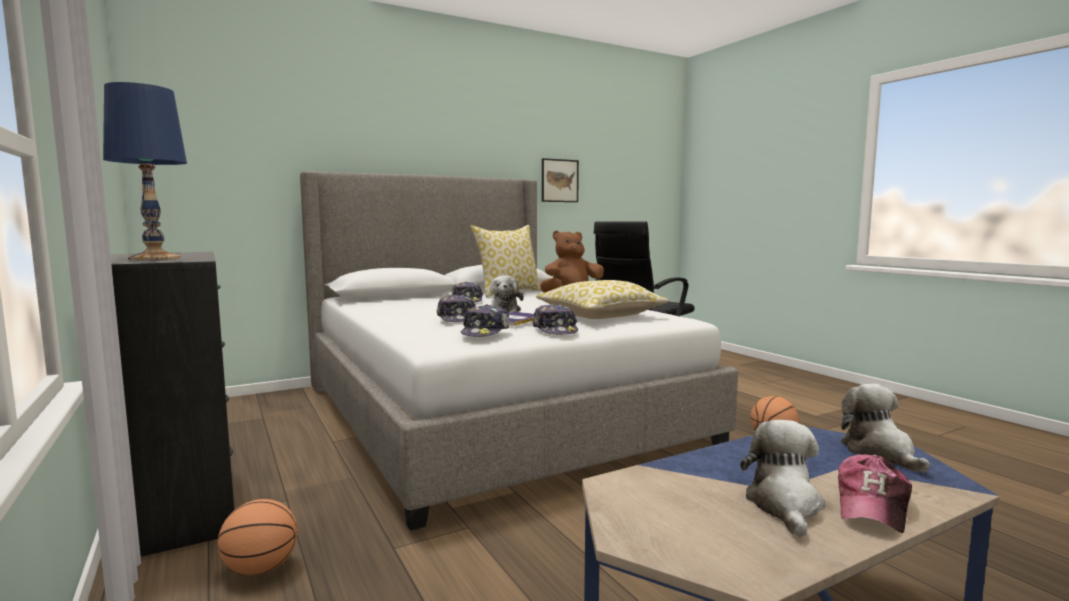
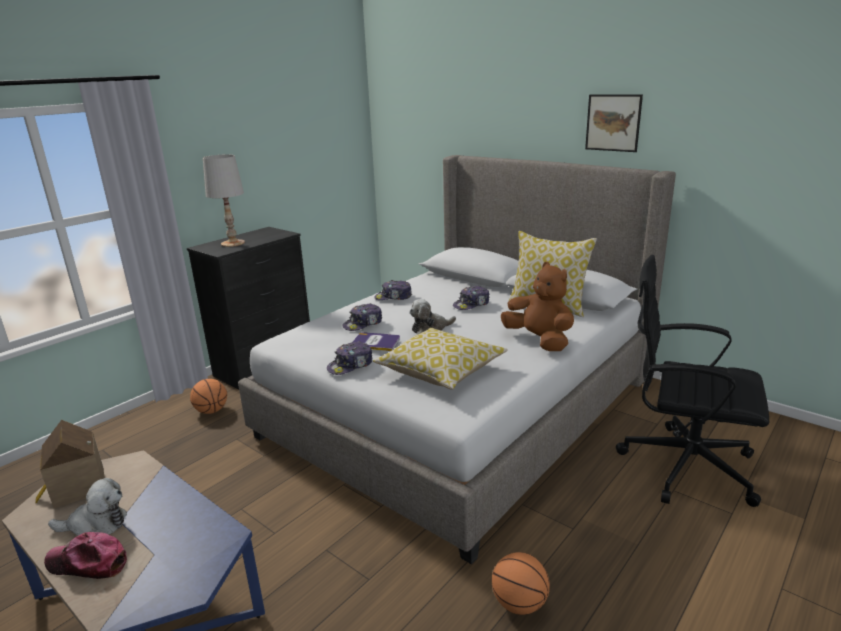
camera: 70 degrees right, 15 degrees up
(154, 258) = (233, 243): blue table lamp -> white table lamp
(486, 332) = (317, 345): cap -> cap (393, 297)
(559, 180) = (736, 173): picture -> picture (613, 122)
(678, 529) = (76, 488): none -> toy house
(880, 453) = (182, 578): plush toy -> none

